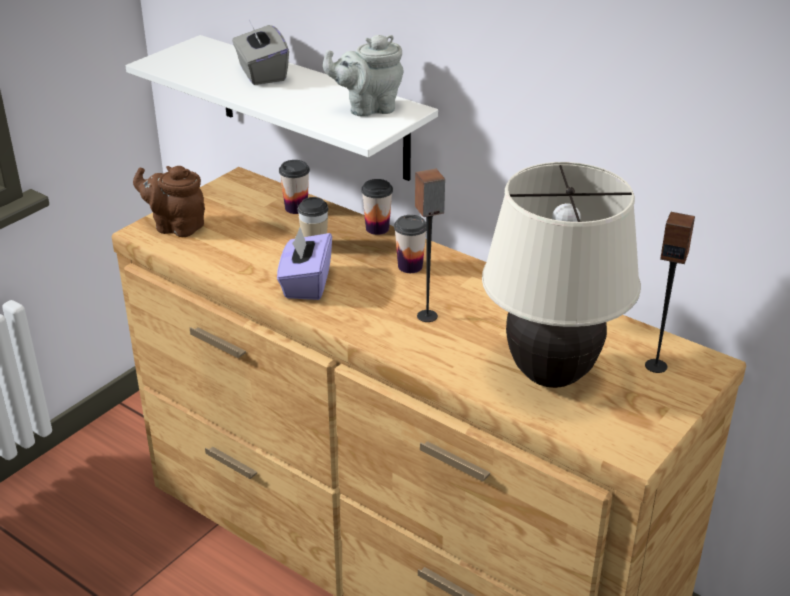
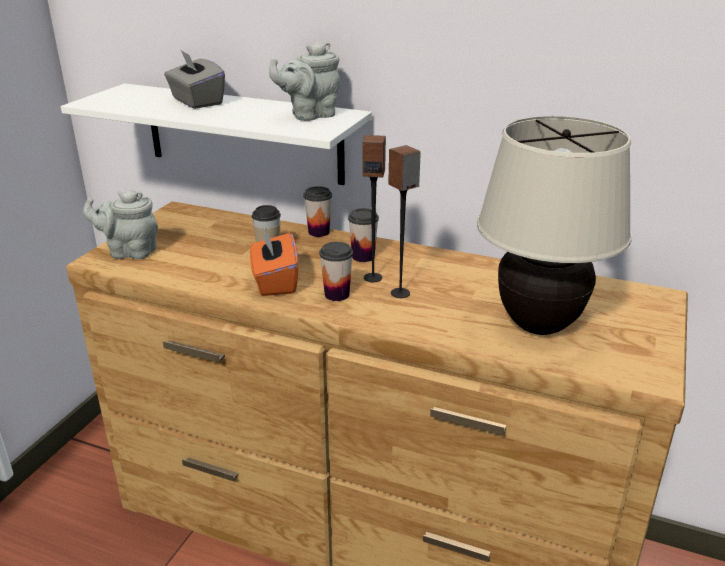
camera: 15 degrees left, 5 degrees down
(176, 226) = (129, 252): brown teapot -> grey teapot
(296, 208) = (238, 225): cup -> cup (337, 294)
(306, 284) = (275, 282): purple tissue box -> orange tissue box
(656, 366) = (620, 304): speaker -> speaker (373, 277)

